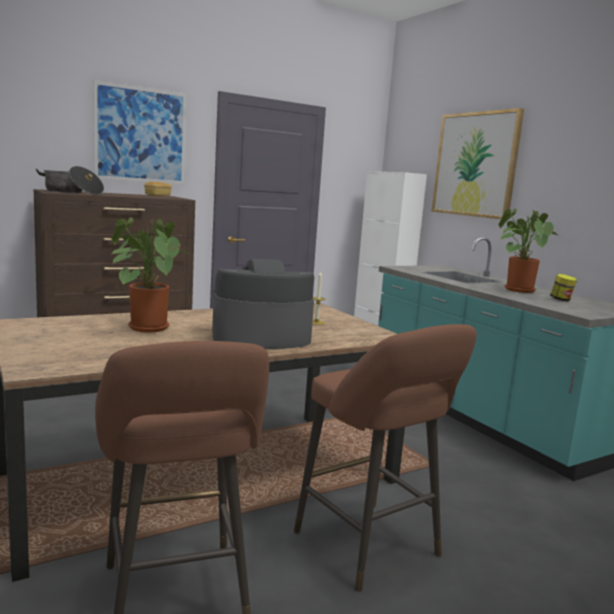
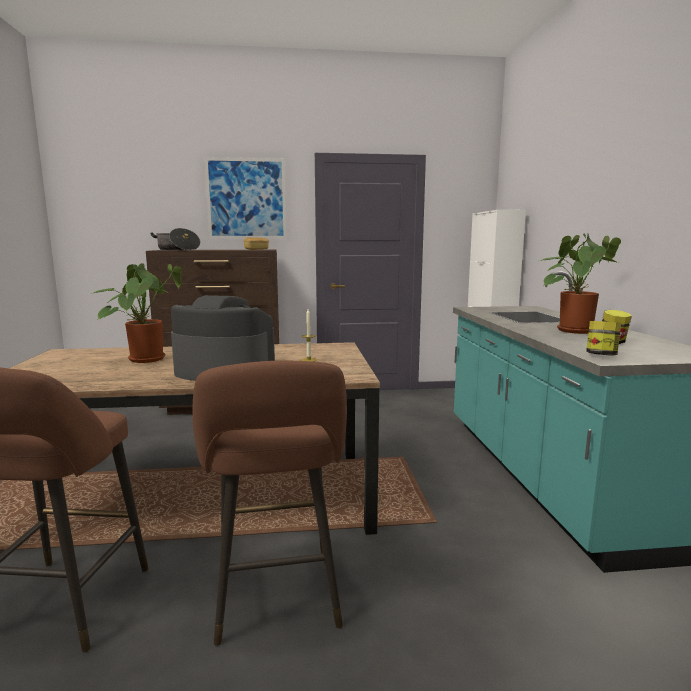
camera: 25 degrees right, 0 degrees up
(475, 164) = (565, 192): picture -> none
(575, 311) = (601, 355): none -> jar

